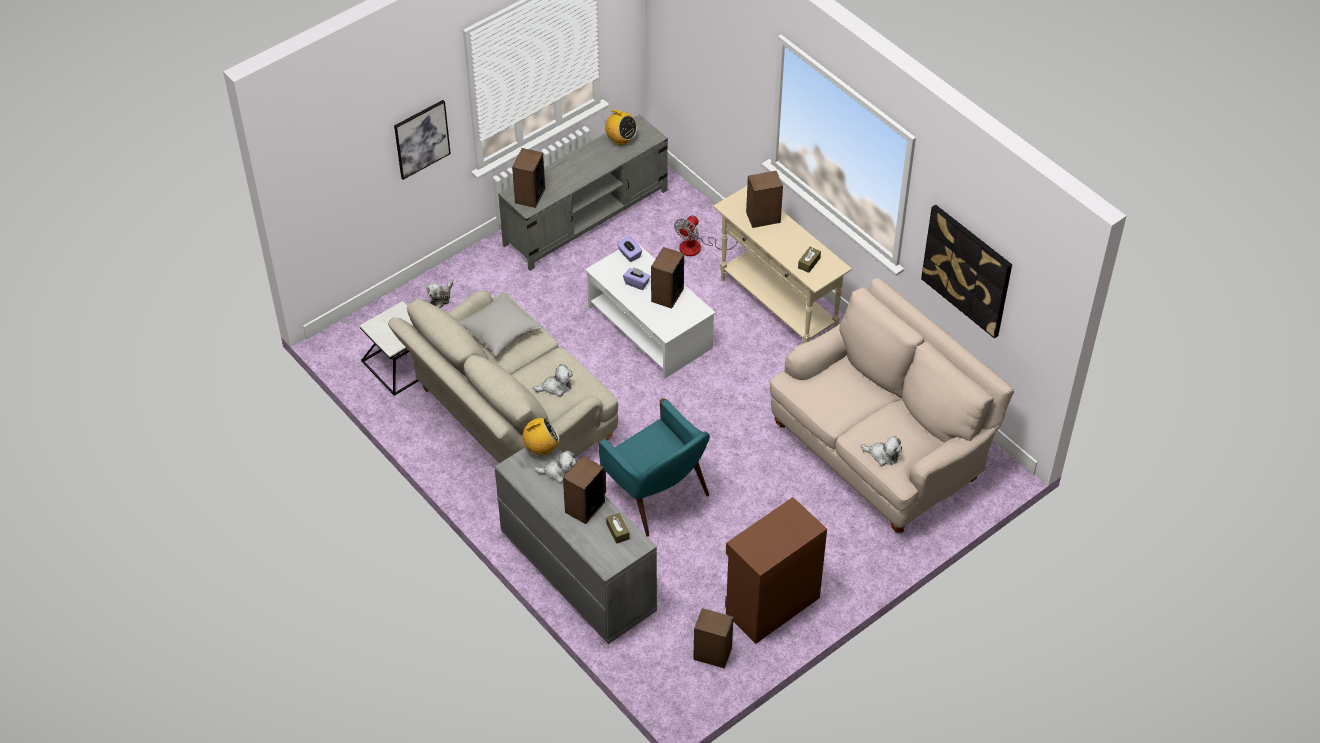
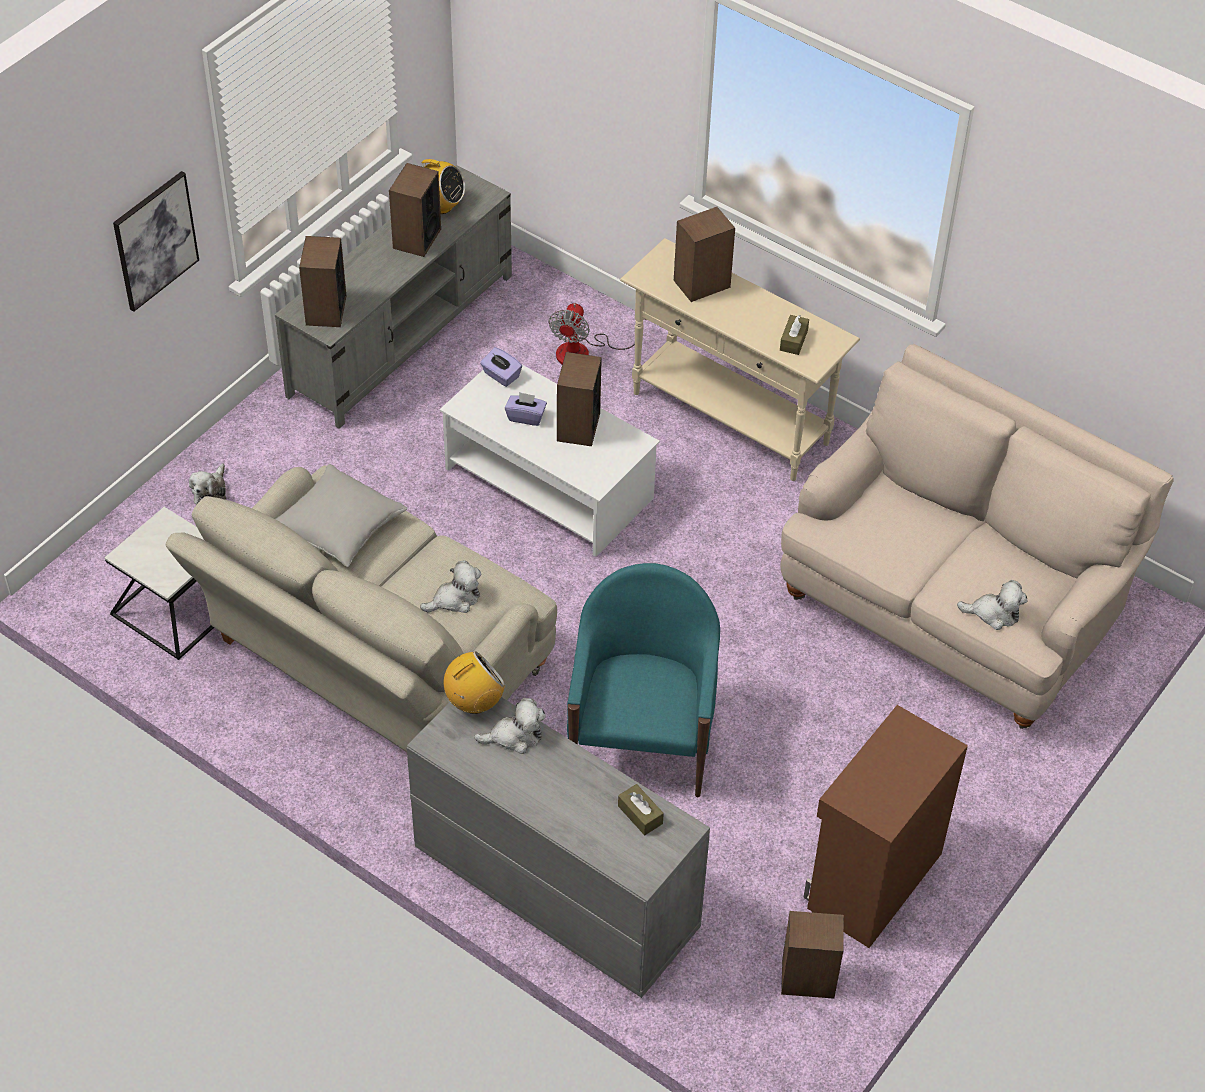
camera: 15 degrees left, 0 degrees up
(584, 507) = (574, 785): speaker -> speaker (416, 238)
(657, 495) = (641, 740): turquoise armchair -> turquoise armchair turned 120 degrees counterclockwise
(967, 270) = (1071, 305): picture -> none

